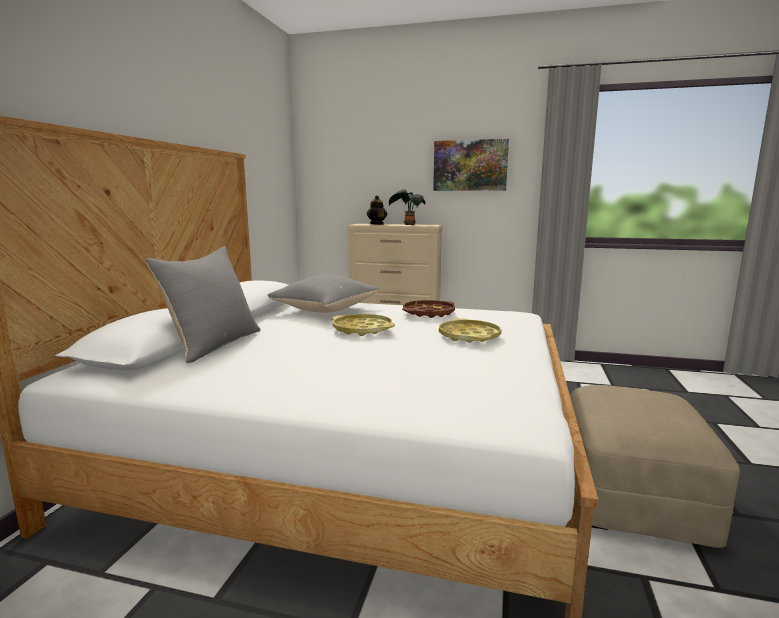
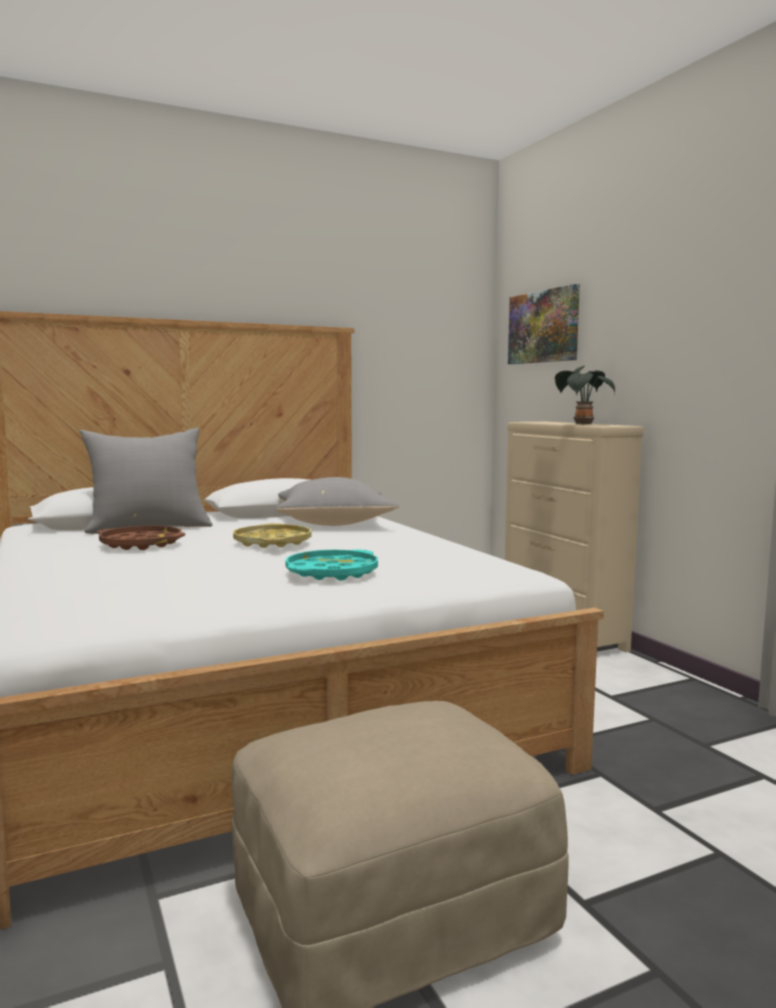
camera: 50 degrees right, 5 degrees down
(377, 224) = (555, 422): teapot -> none
(428, 313) = (405, 546): brown tray -> brown tray (141, 544)
(469, 336) = (332, 573): yellow tray -> turquoise tray
(470, 165) = (690, 319): picture -> picture (543, 327)

